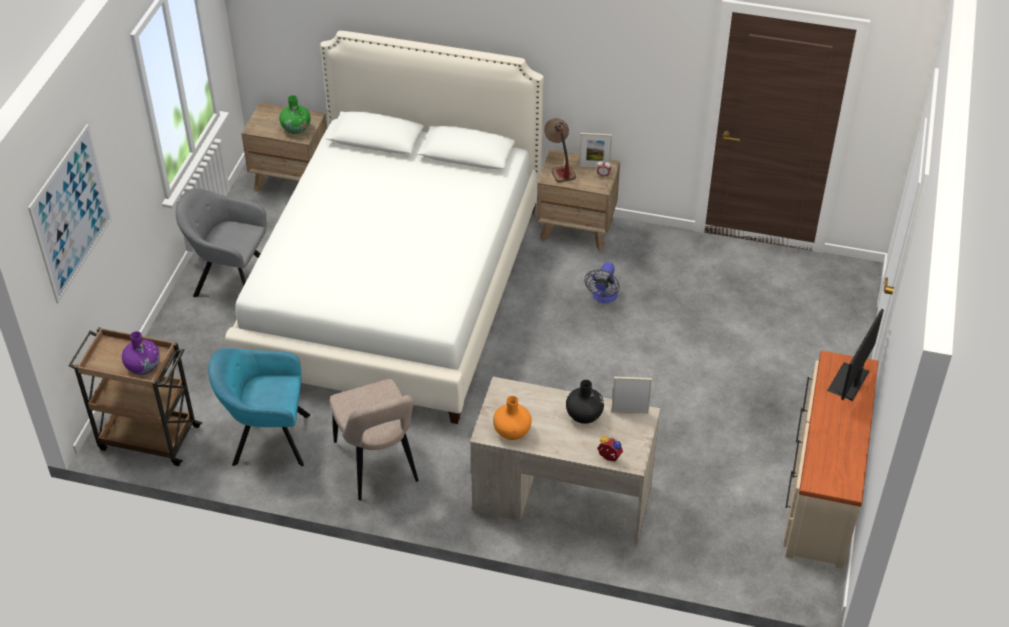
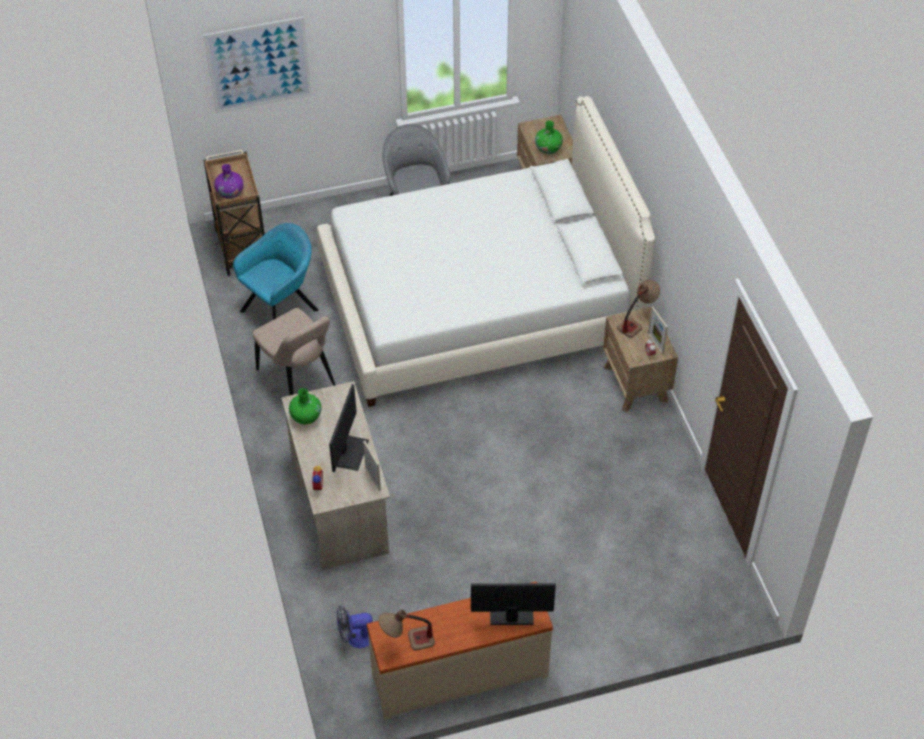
camera: 60 degrees right, 5 degrees up
(267, 439) = (281, 308): turquoise armchair -> turquoise armchair turned 75 degrees clockwise
(377, 465) = (298, 380): beige chair -> beige chair turned 75 degrees counterclockwise
(512, 431) = (306, 416): orange vase -> green vase
(584, 415) = (350, 452): black vase -> monitor
(603, 297) = (569, 436): fan -> fan (355, 637)
(839, 468) = (407, 642): none -> table lamp

